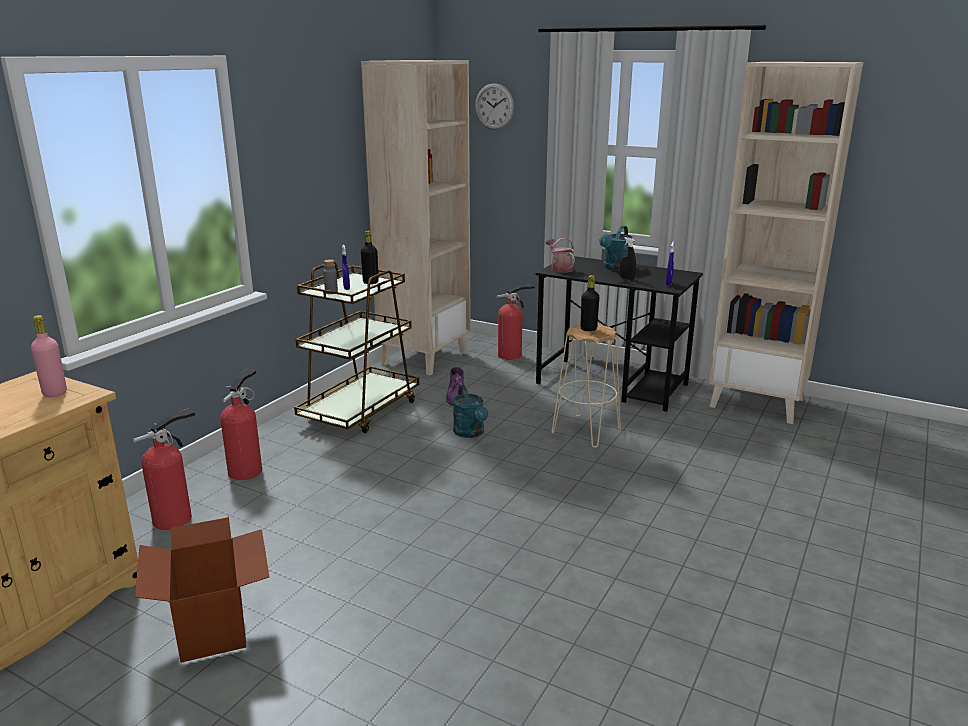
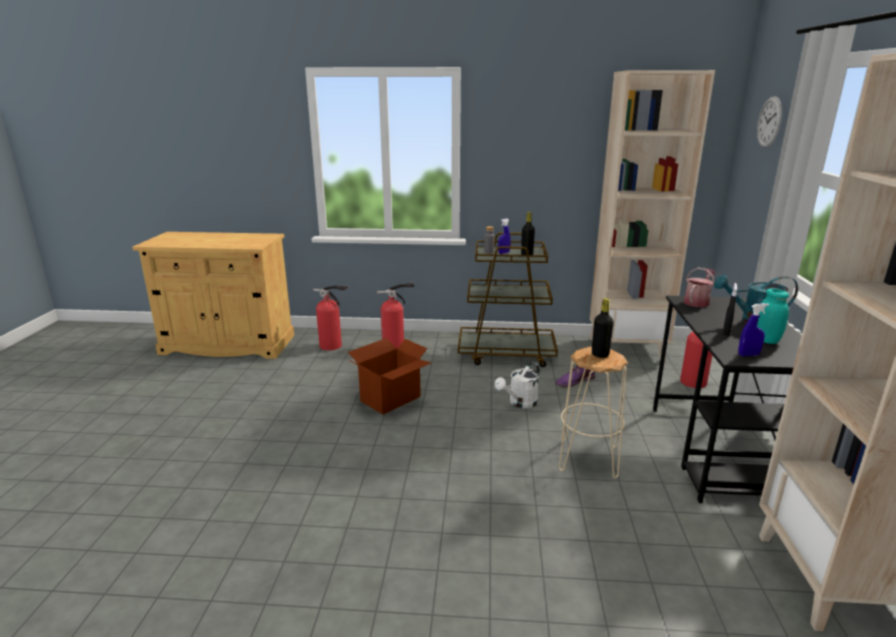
camera: 65 degrees right, 0 degrees up
(55, 393) = (254, 242): pink bottle -> none
(214, 626) = (240, 389): cardboard box -> cardboard box (391, 399)
(471, 433) = (520, 403): turquoise watering can -> white watering can
(648, 274) = (766, 340): none -> turquoise jar

